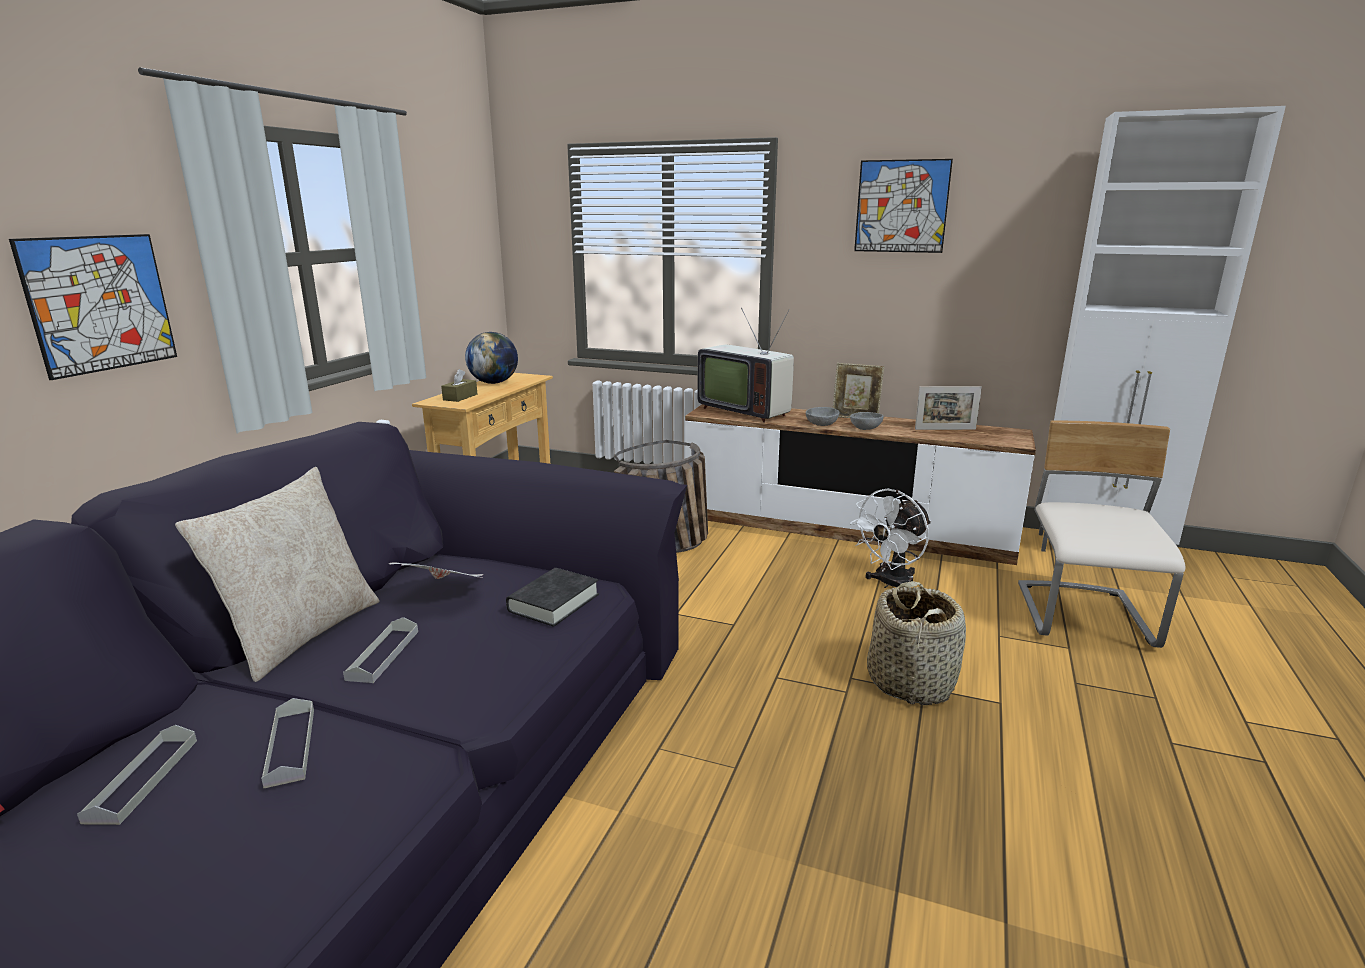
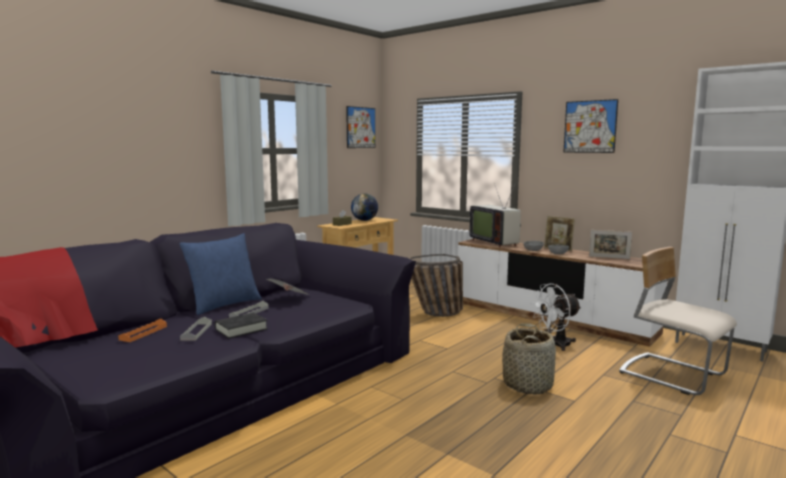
camera: 20 degrees right, 10 degrees down
(100, 303) = (182, 163): picture -> picture (361, 127)
(142, 779) = (143, 333): grey tray -> orange tray
(301, 634) = (224, 304): beige pillow -> blue pillow
(553, 603) = (333, 306): black book -> black book (241, 329)
(1085, 617) = (672, 375): beige chair -> beige chair turned 75 degrees counterclockwise

